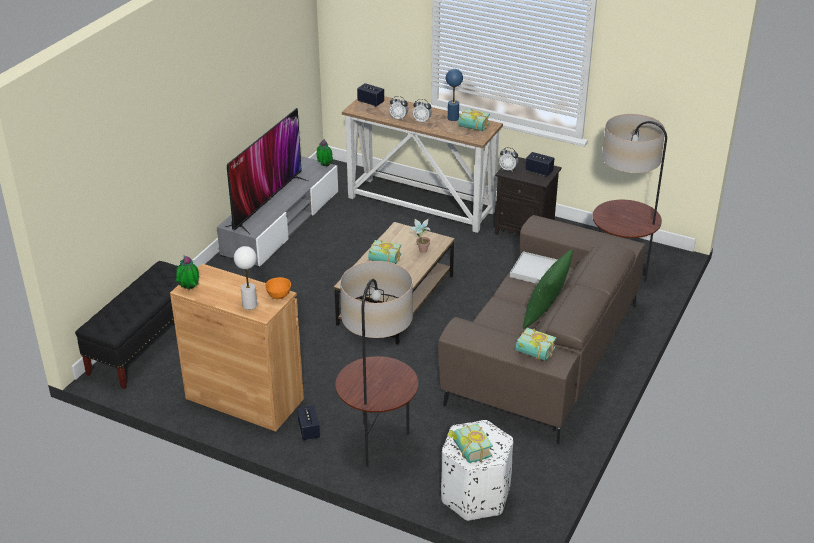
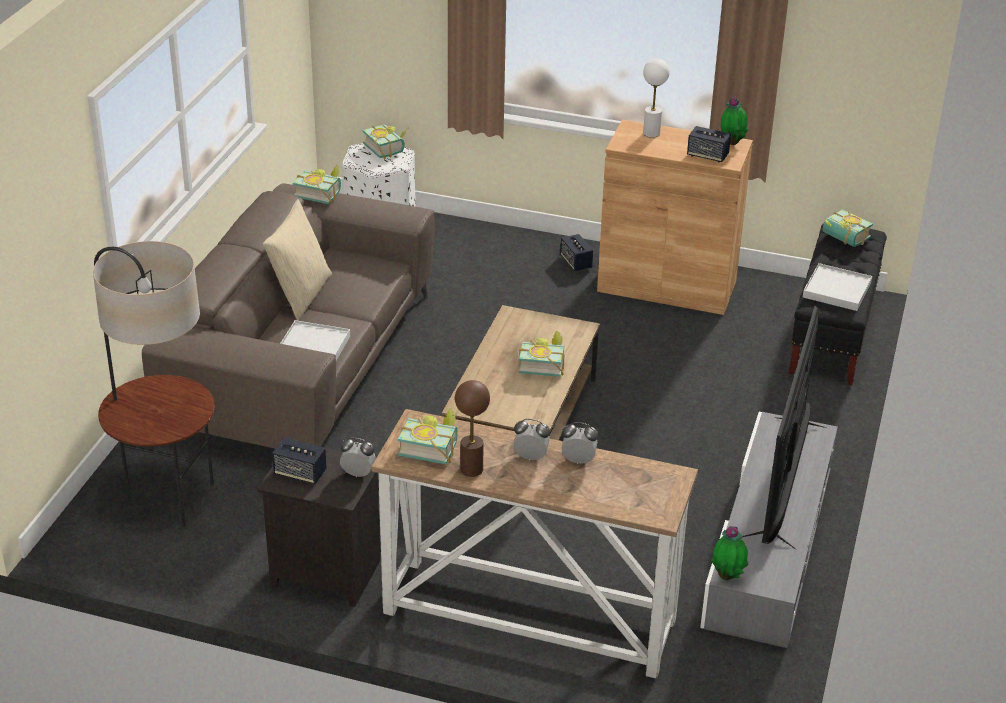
camera: 170 degrees right, 0 degrees up
(117, 322) = (842, 239): none -> book
(157, 280) = (837, 290): none -> white tray
(279, 295) = (623, 144): orange bowl -> none
(370, 102) = (650, 499): speaker -> speaker (707, 155)
(378, 444) = (493, 256): floor lamp -> none
(420, 252) = (490, 384): potted plant -> none
(453, 118) = (472, 469): blue table lamp -> brown table lamp
(545, 313) = (301, 295): green pillow -> beige pillow

